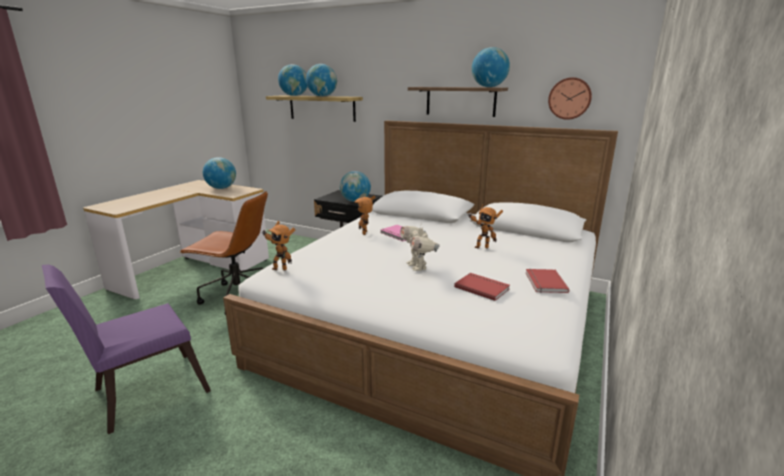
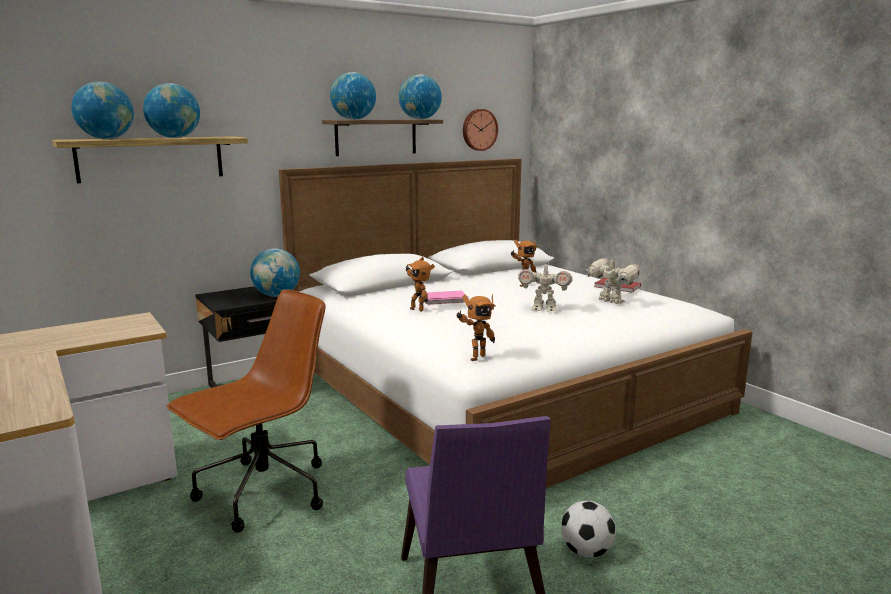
camera: 60 degrees left, 5 degrees down
(209, 428) = (587, 552): none -> football
(221, 188) = (69, 333): globe -> globe (353, 119)
(482, 287) = (610, 302): red book -> toy robot

